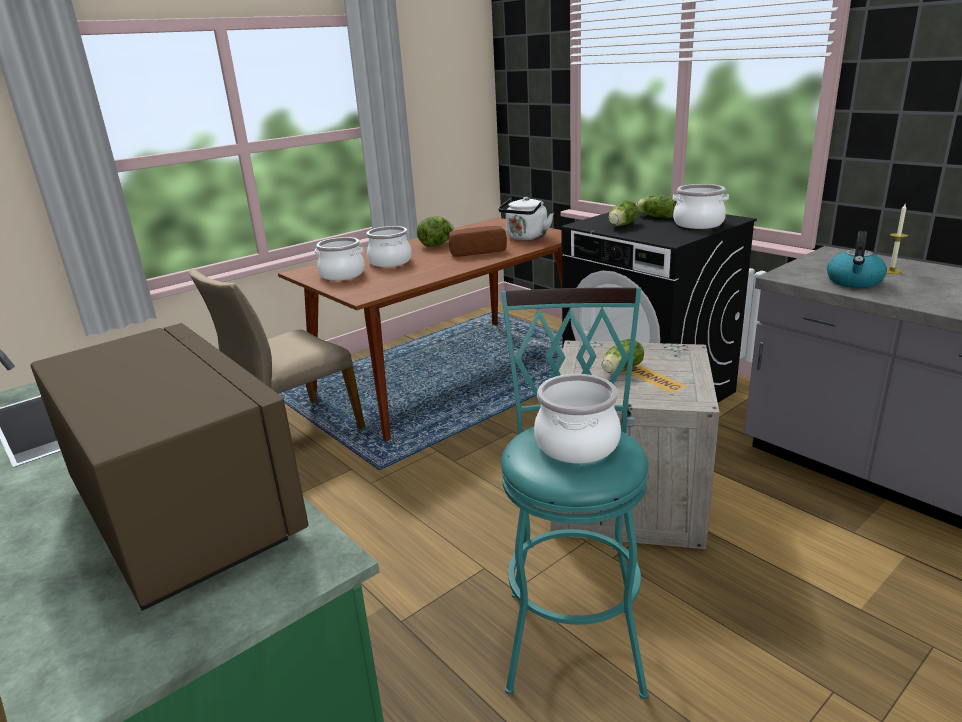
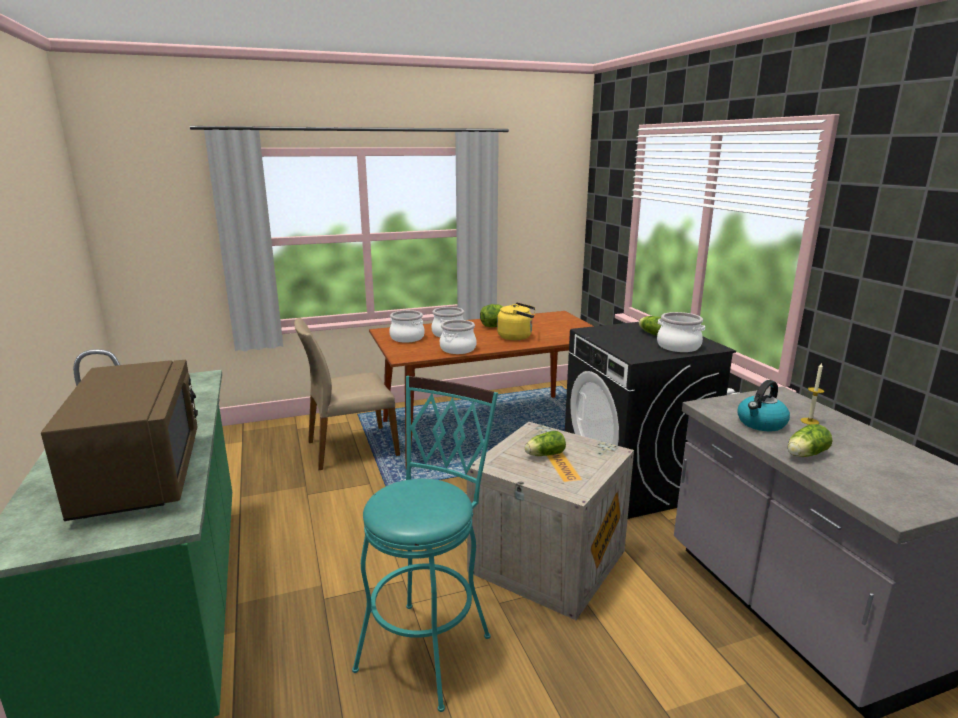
camera: 20 degrees right, 5 degrees down
(476, 251) = (517, 337): bread -> yellow kettle
(526, 238) = (566, 332): white kettle -> none
(576, 444) = (420, 498): cooking pot -> cooking pot (457, 349)
(621, 225) = (614, 337): lettuce -> lettuce (804, 455)

